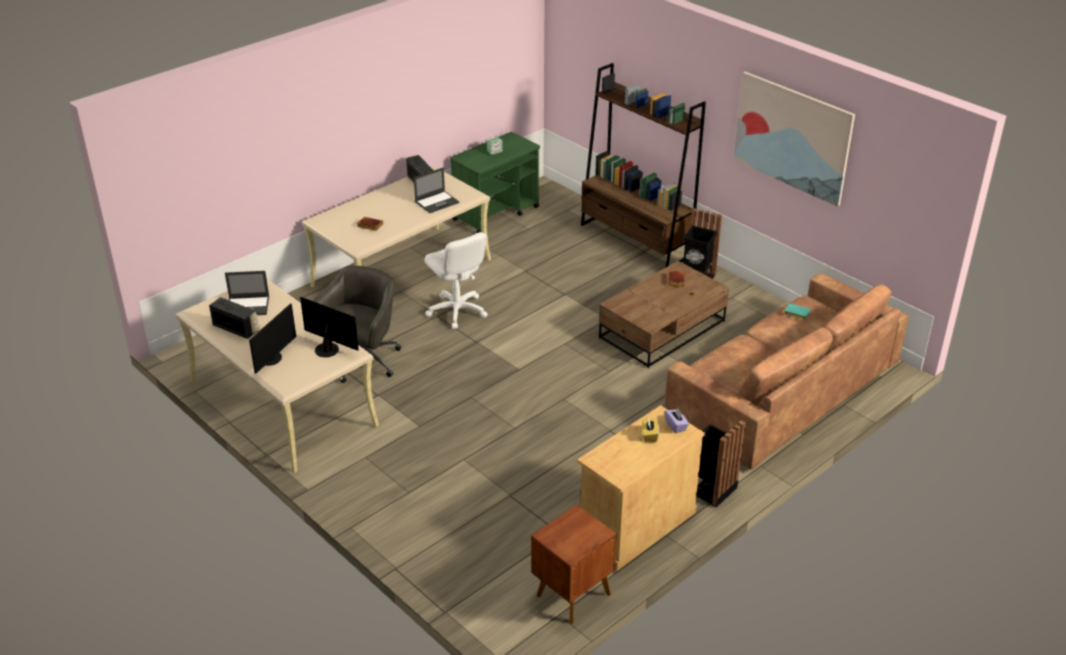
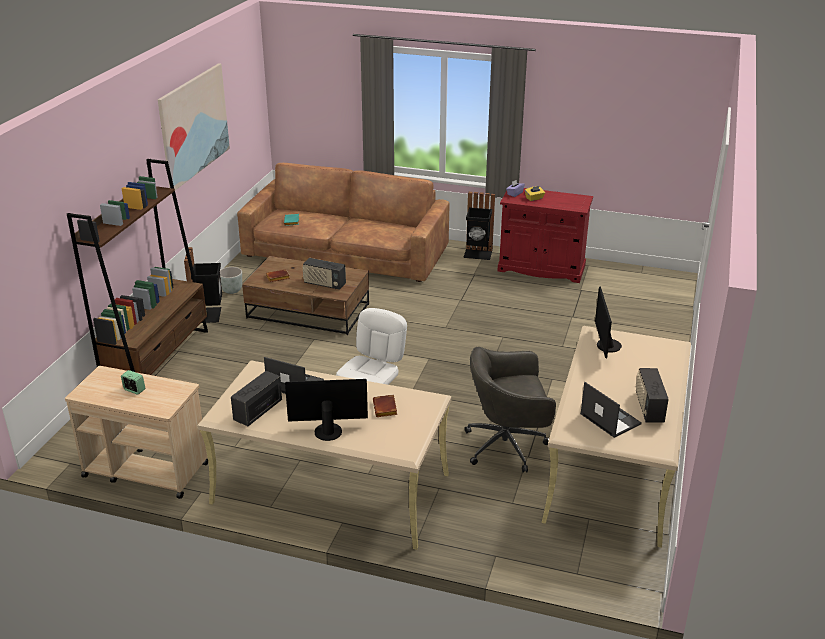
camera: 120 degrees left, 5 degrees down
(272, 359) = (656, 367): monitor -> monitor (328, 430)
(496, 213) = (145, 470): green cart -> beige cart
(572, 594) = (622, 273): brown nightstand -> none
(636, 526) = (541, 268): beige cabinet -> red cabinet
(641, 301) = (324, 284): none -> radio
(738, 298) = (232, 290): none -> grey planter

